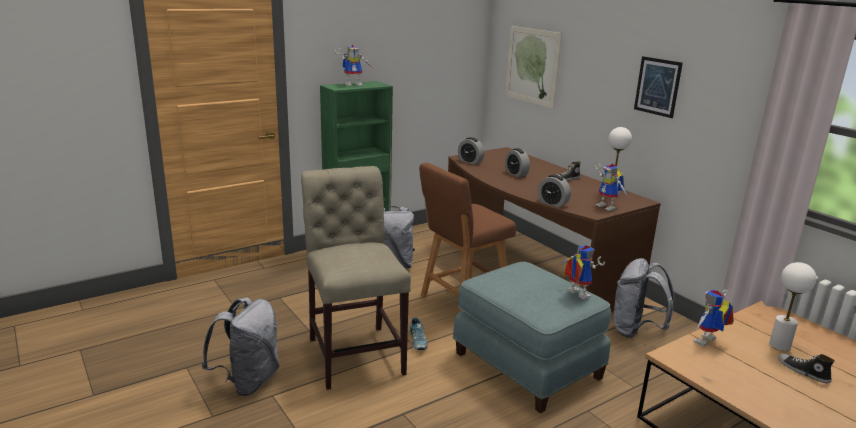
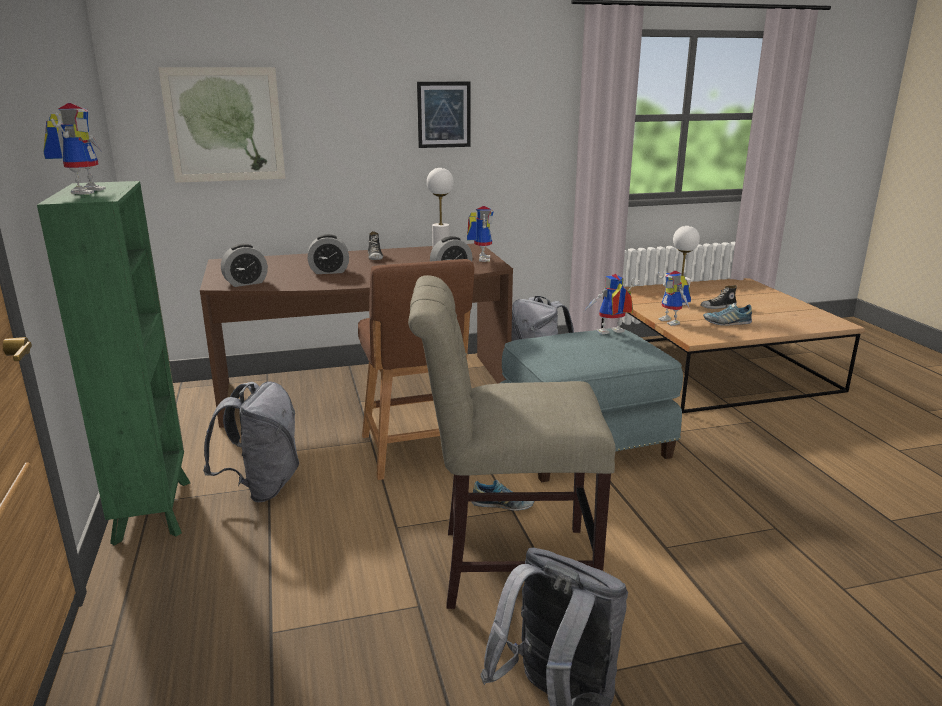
camera: 70 degrees left, 0 degrees up
(609, 207) = (480, 258): toy robot -> toy robot turned 75 degrees counterclockwise
(748, 376) = (726, 323): none -> shoe

